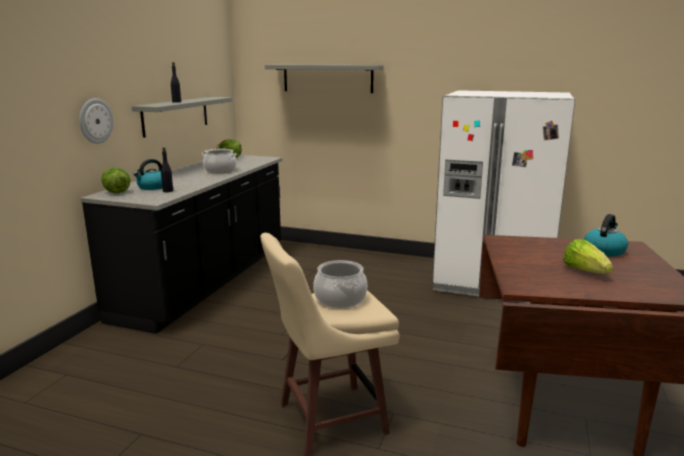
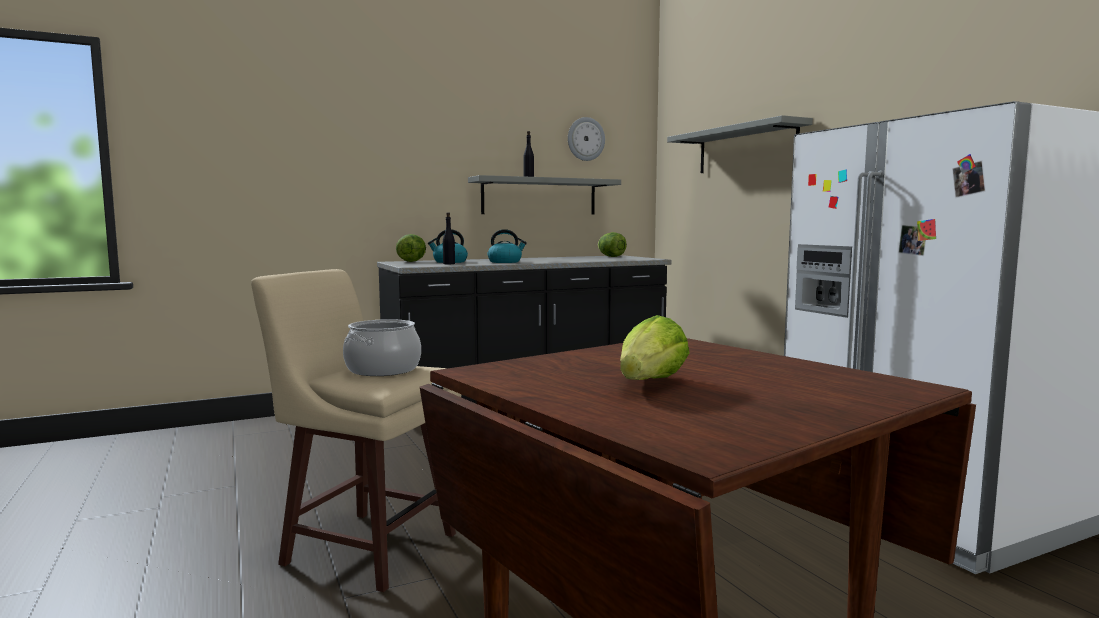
camera: 45 degrees right, 10 degrees down
(95, 121) = (413, 186): wall clock -> wall clock (585, 139)
(220, 171) = (557, 260): cooking pot -> none
(604, 250) = (807, 379): kettle -> kettle (505, 262)

